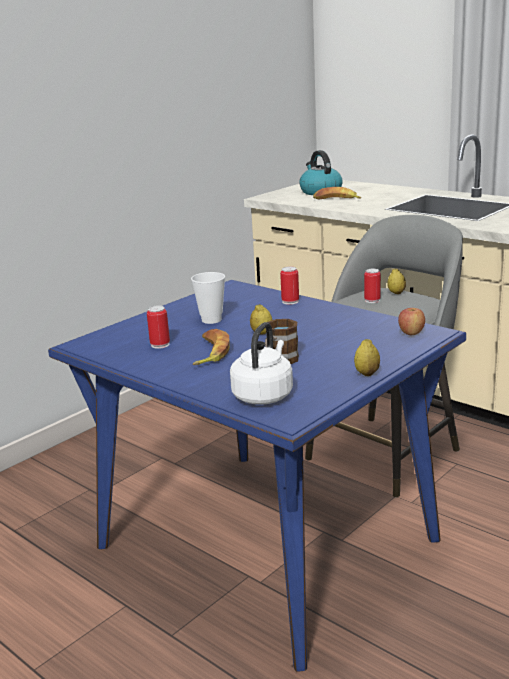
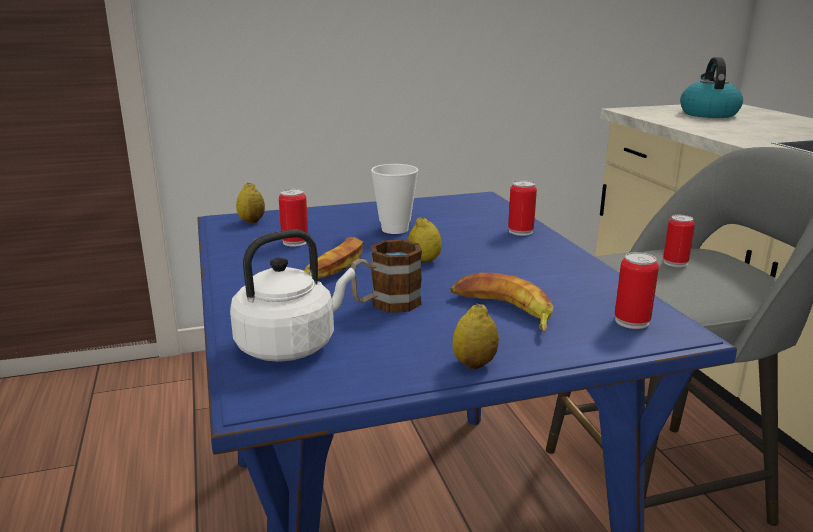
camera: 30 degrees right, 0 degrees up
(336, 199) = (717, 124): banana -> banana (502, 311)
(396, 293) = (724, 261): lemon -> lemon (252, 221)
(411, 333) = (632, 321): apple -> can

